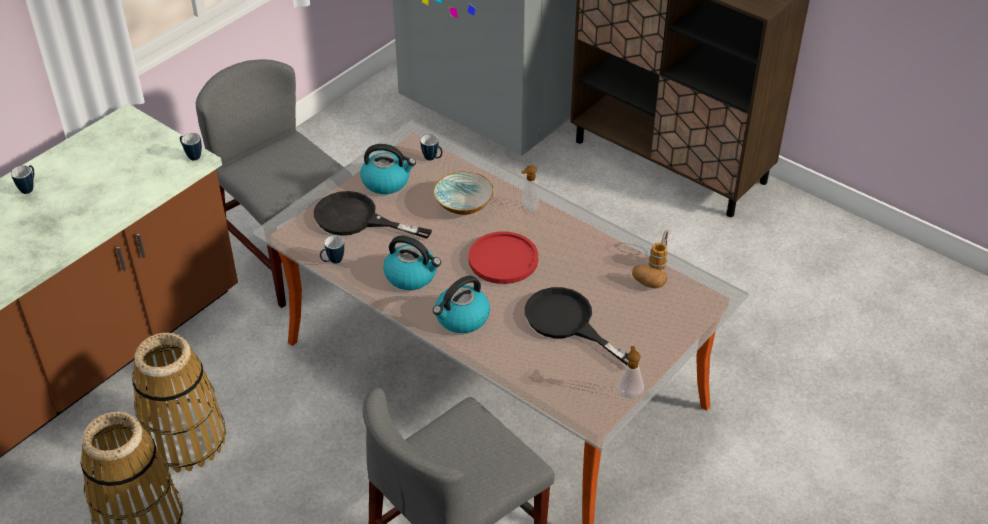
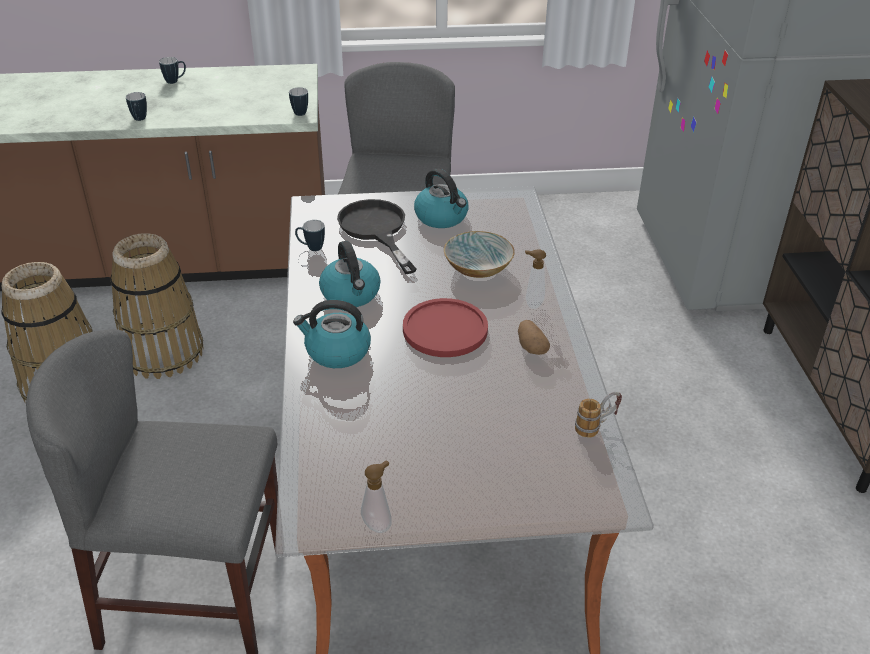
camera: 45 degrees right, 5 degrees down
(432, 158) = (506, 221): mug -> mug (139, 120)
(568, 323) = (419, 419): black frying pan -> none
(648, 283) = (551, 439): potato -> potato (531, 347)

